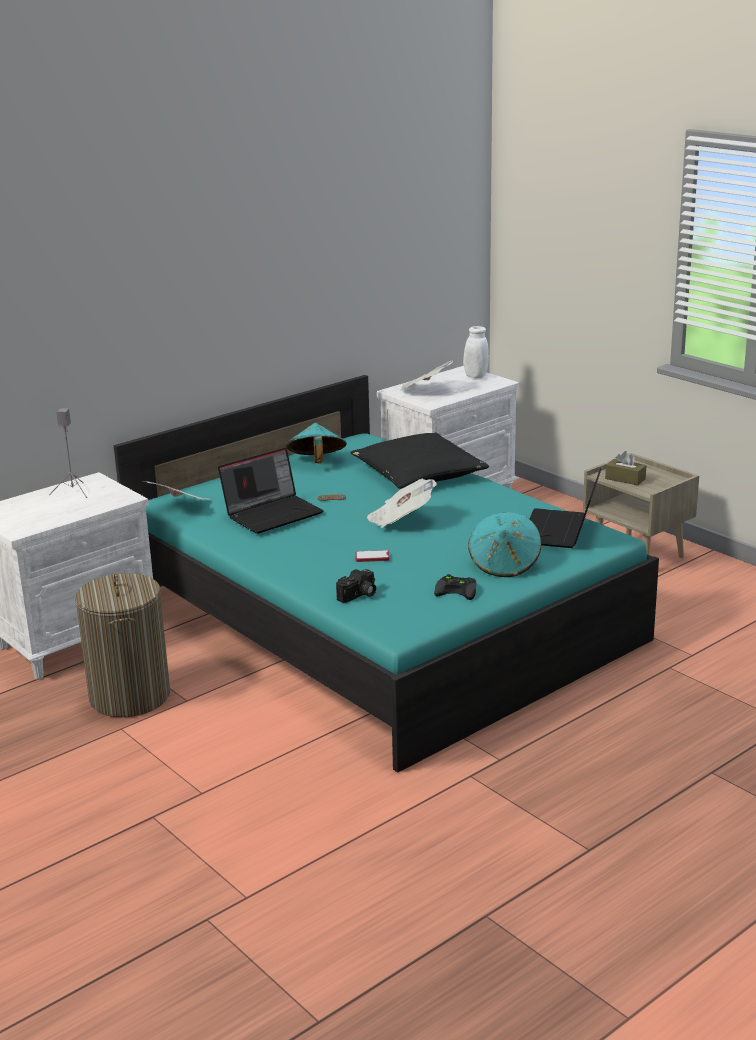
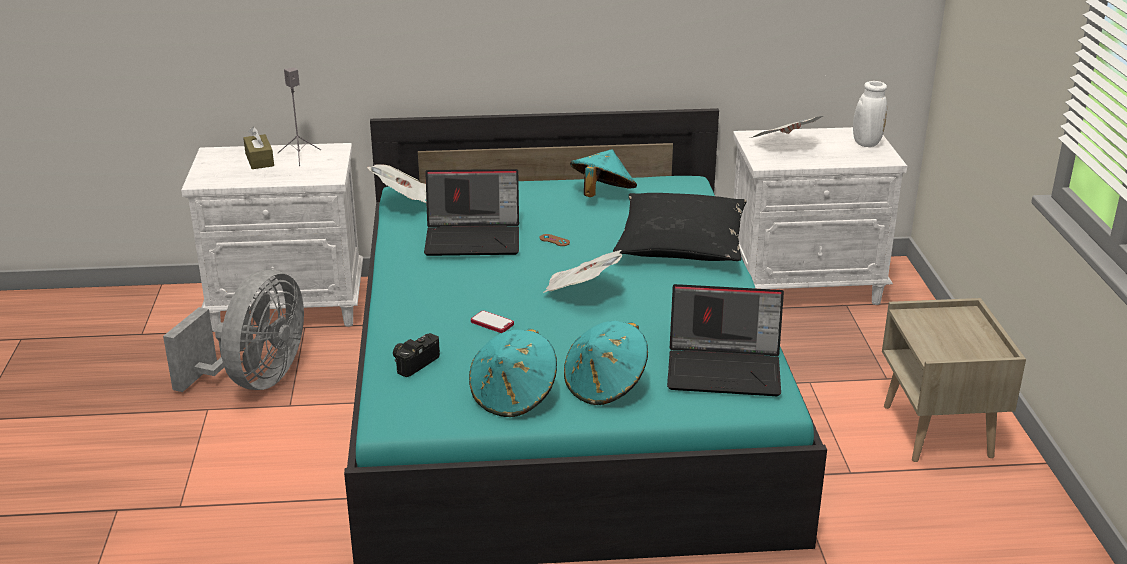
camera: 35 degrees right, 5 degrees up
(129, 696) = (254, 380): laundry basket -> grey fan
(359, 596) = (414, 362): camera -> camera turned 135 degrees clockwise
(458, 590) = (514, 396): black game controller -> turquoise hat
(561, 531) = (725, 369): laptop -> laptop turned 135 degrees counterclockwise
(625, 479) = (930, 330): brown tissue box -> brown tissue box (259, 160)

